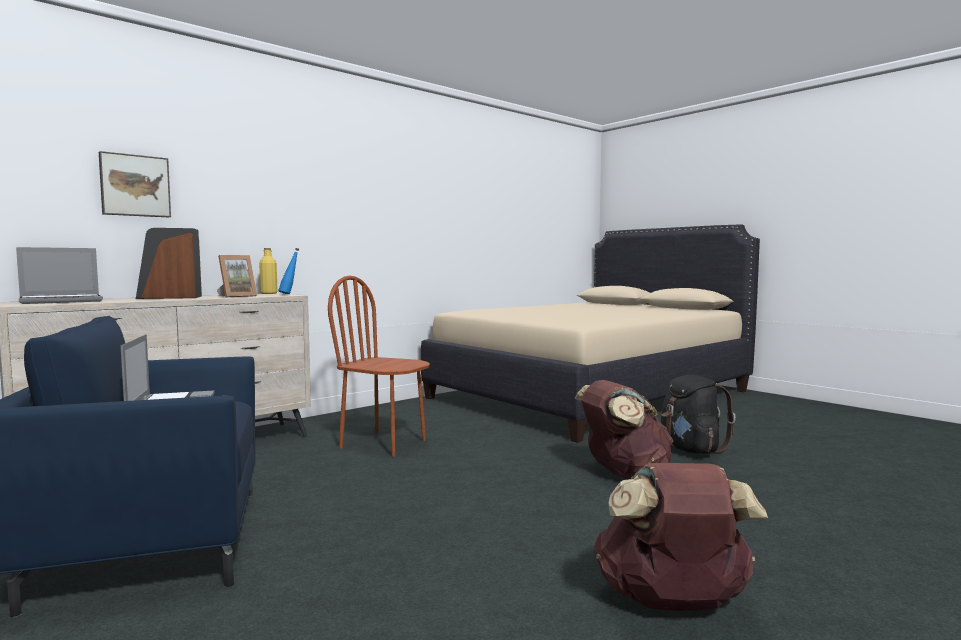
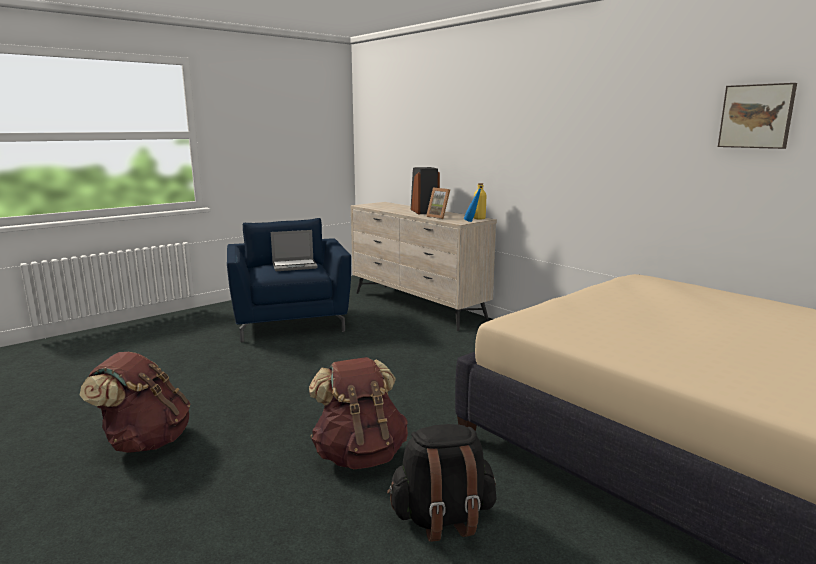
camera: 90 degrees right, 10 degrees up
(62, 301) = (388, 205): laptop -> none
(135, 186) = (434, 138): picture -> picture (756, 116)
(384, 444) = (443, 355): brown chair -> none

